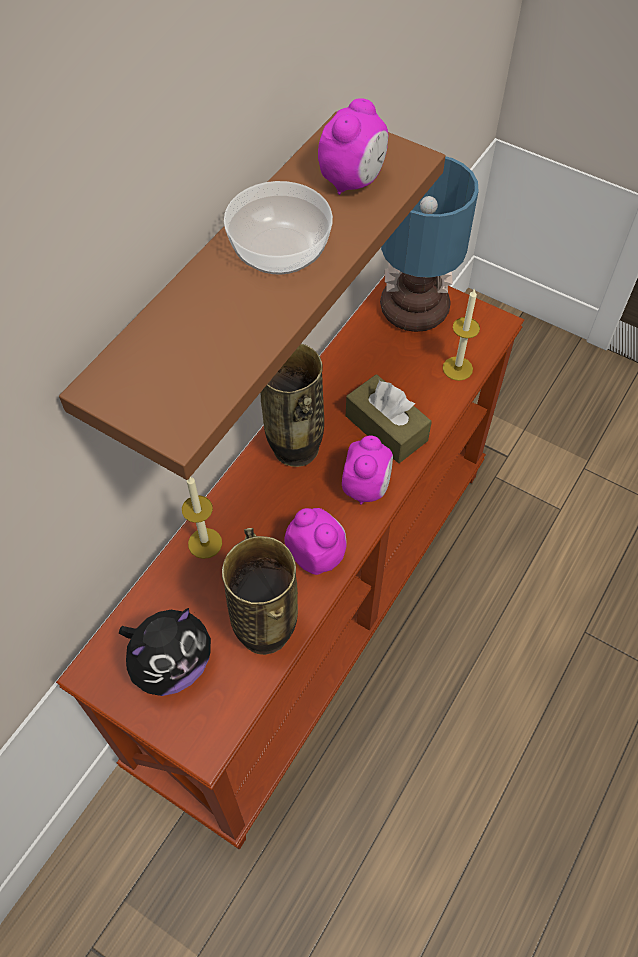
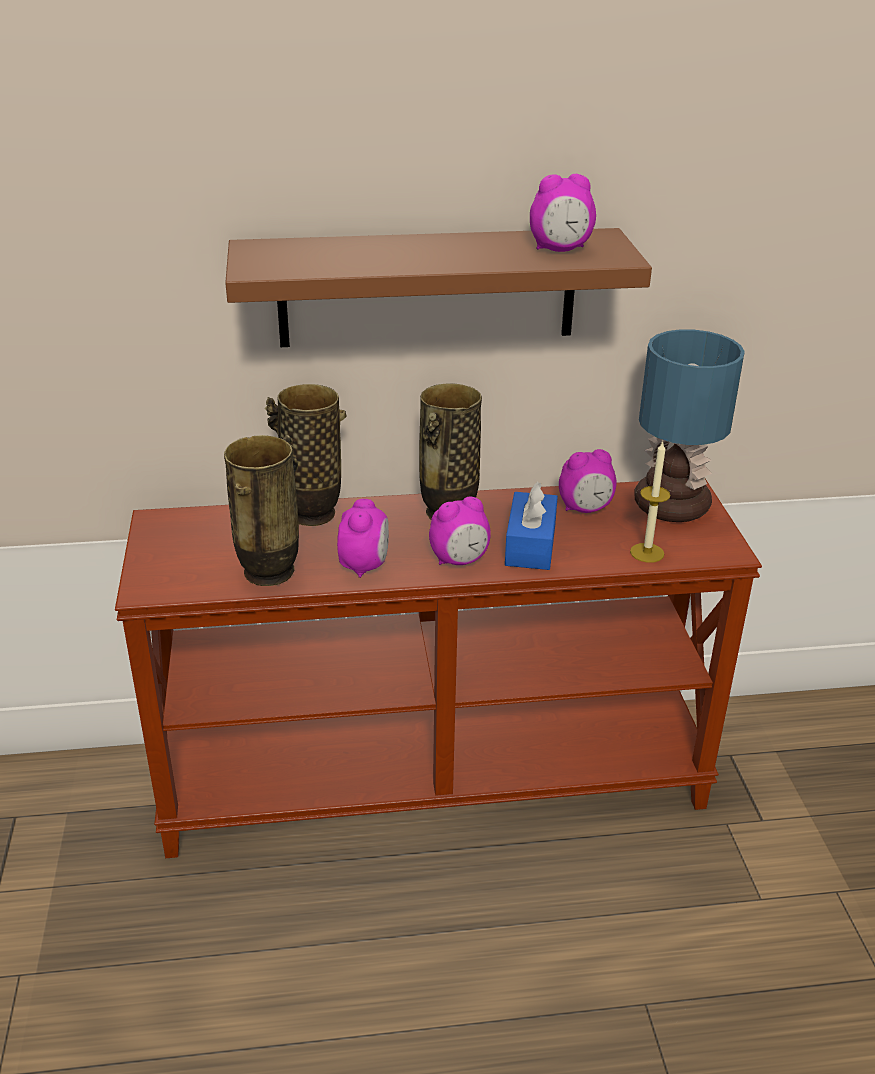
camera: 50 degrees right, 25 degrees down
(171, 664) = (195, 546): plush toy -> none
(205, 543) = (312, 514): candle -> vase
(279, 248) = (453, 250): bowl -> none
(371, 360) = (585, 509): none -> alarm clock
(386, 428) = (530, 545): brown tissue box -> blue tissue box

